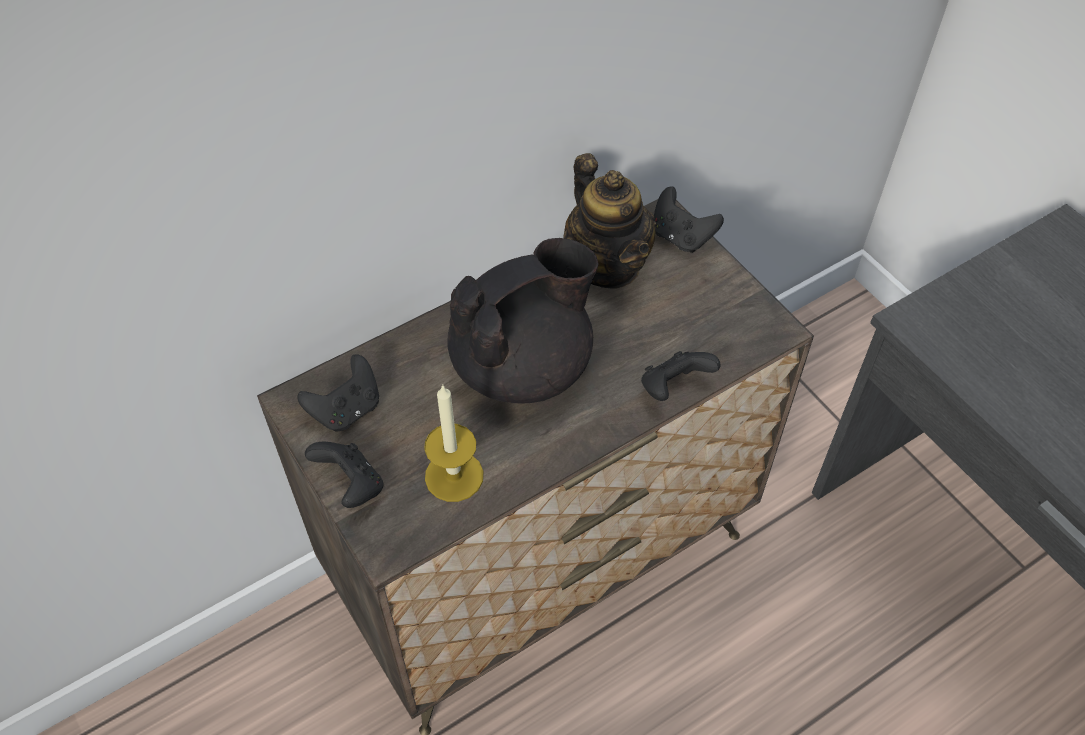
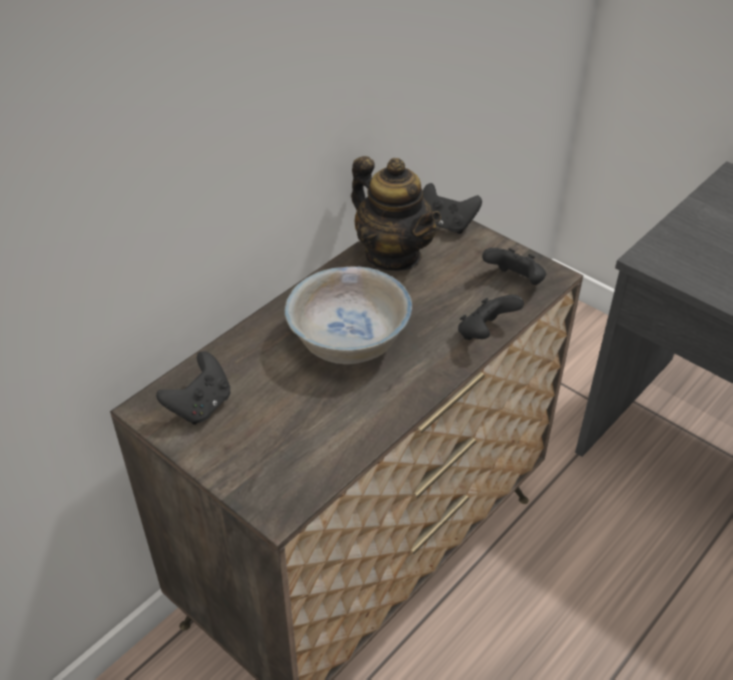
camera: 15 degrees left, 10 degrees down
(351, 485) = (226, 466): black game controller -> black game controller (515, 282)
(454, 476) = (319, 439): candle -> none
(523, 365) = (350, 341): black teapot -> white bowl

